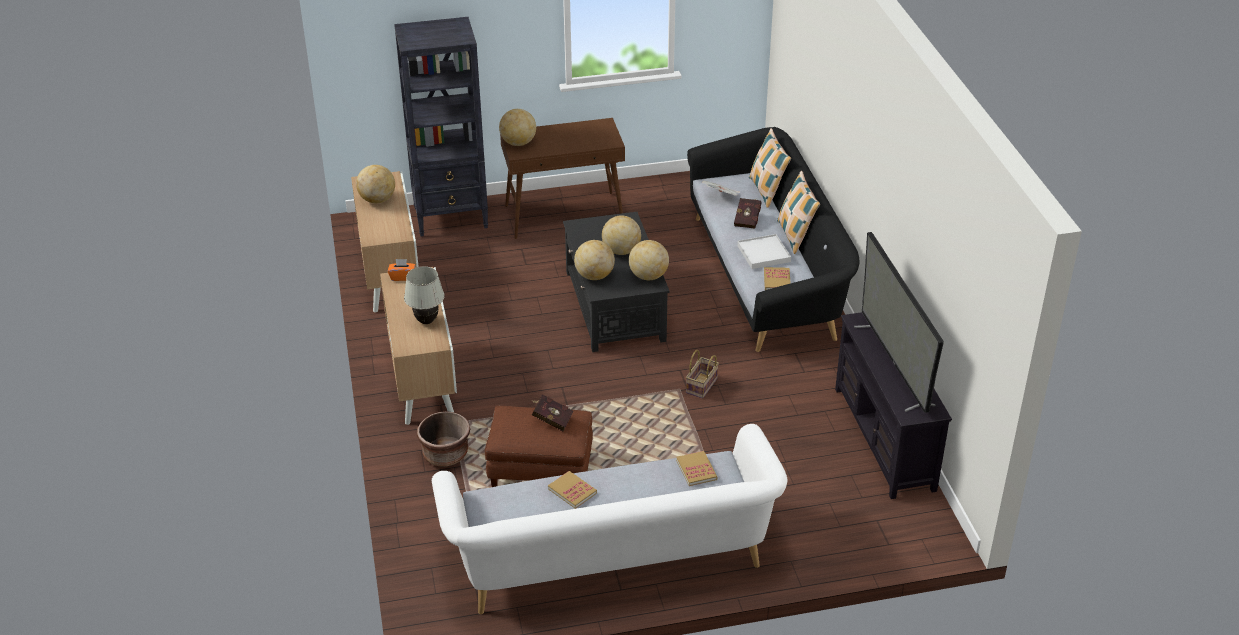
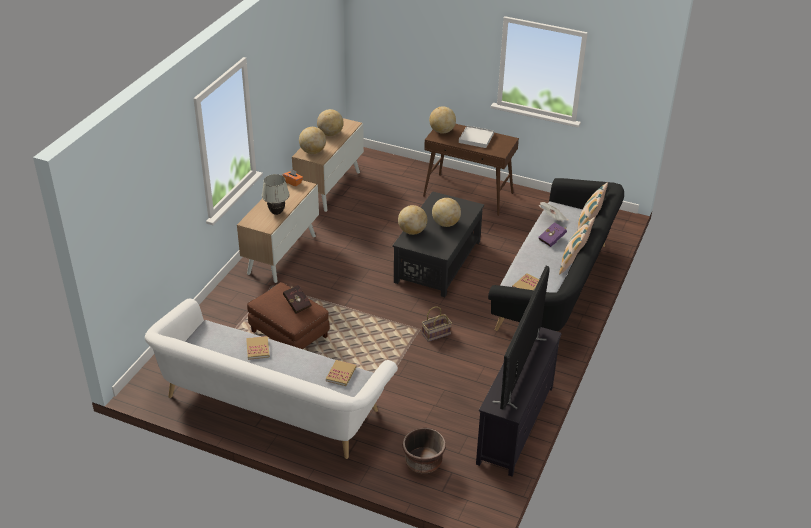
camera: 35 degrees right, 0 degrees up
(445, 454) = (248, 301): brown planter -> brown planter (423, 462)
(451, 217) = (400, 169): black bookcase -> none
(648, 276) = (444, 246): globe -> globe (313, 151)
(748, 220) = (553, 239): red book -> purple book
(763, 253) = (538, 265): white tray -> white tray (476, 138)

